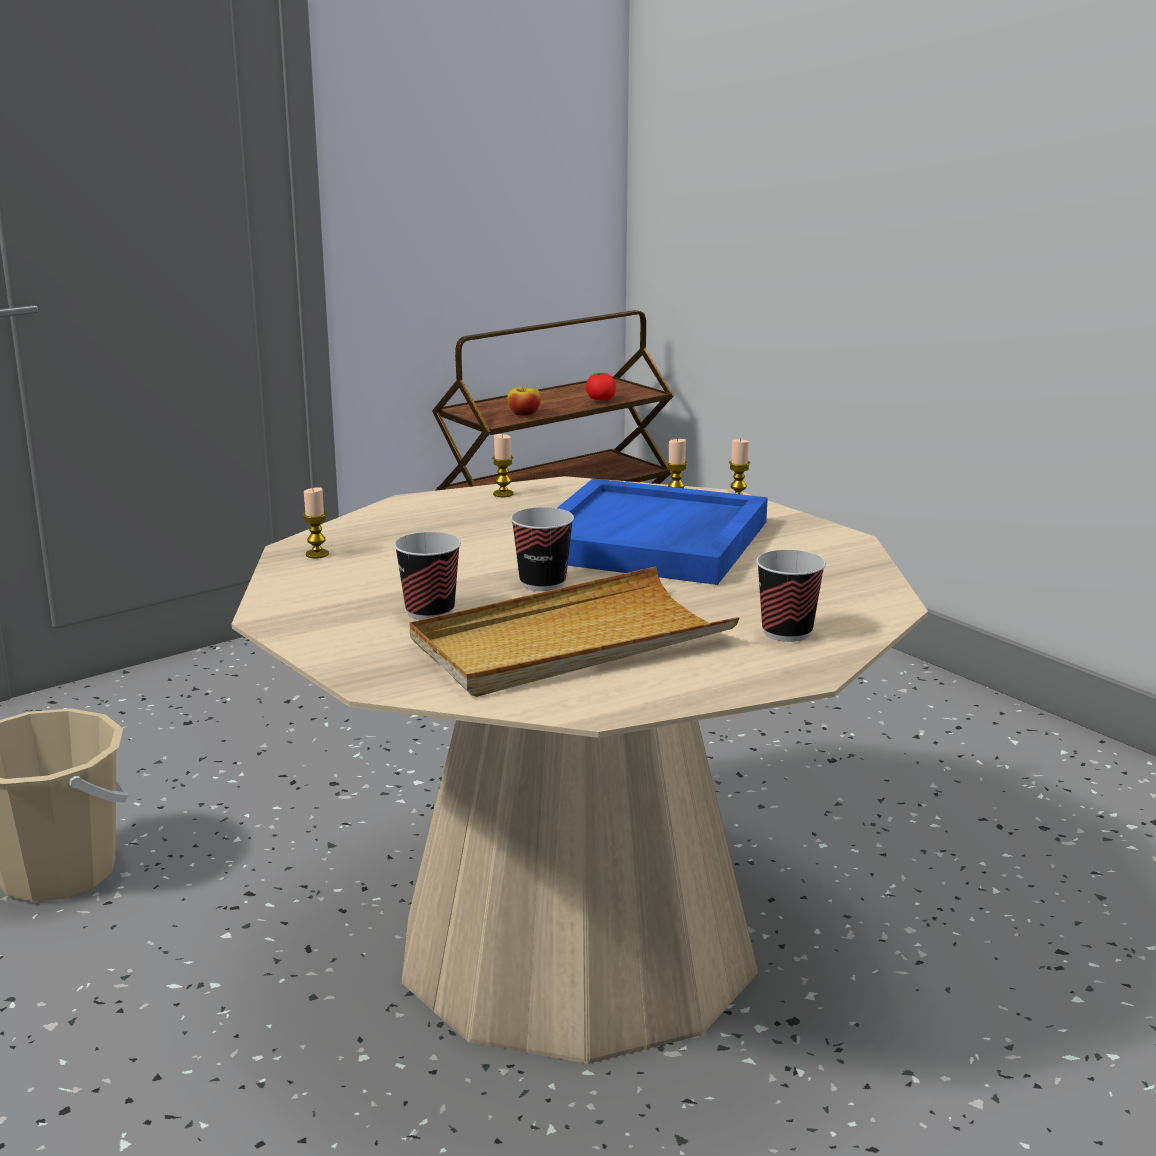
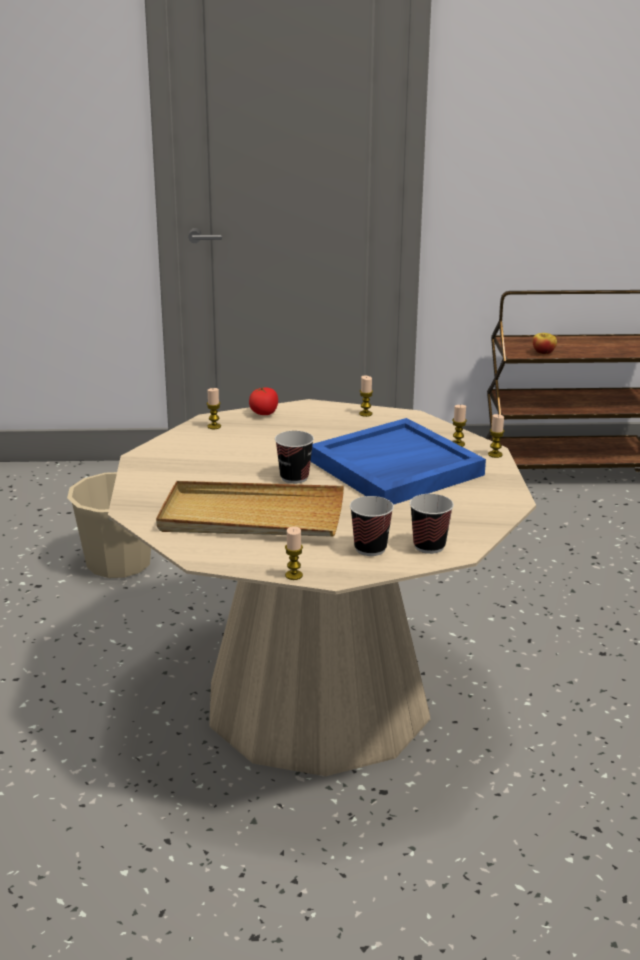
camera: 35 degrees right, 5 degrees up
(430, 612) = (214, 477): cup -> cup (429, 546)
(601, 400) = (612, 352): tomato -> tomato (264, 413)
(753, 690) = (294, 575): none -> candle

